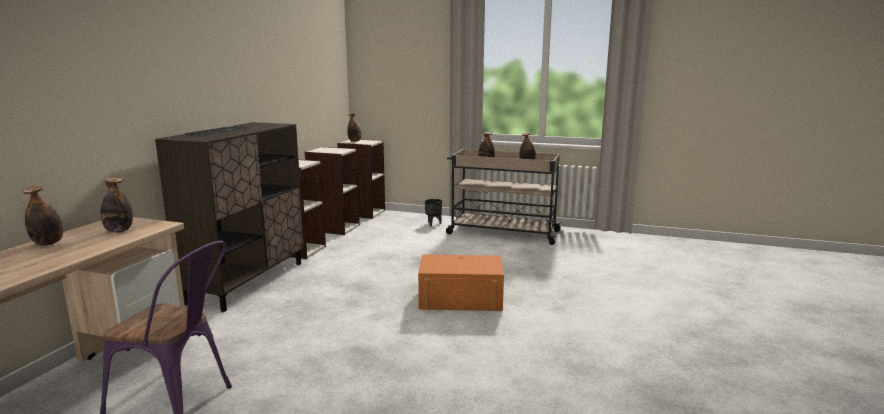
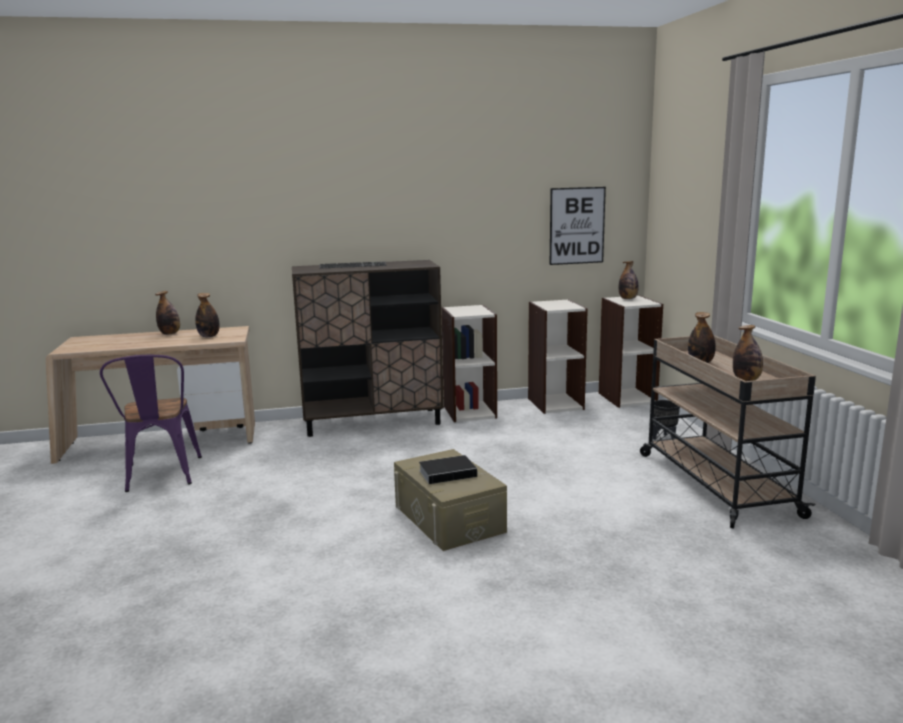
camera: 60 degrees right, 0 degrees up
(321, 89) = (577, 226): none -> picture
(460, 298) = (449, 518): orange storage box -> beige storage box
(462, 263) = (449, 473): none -> book

